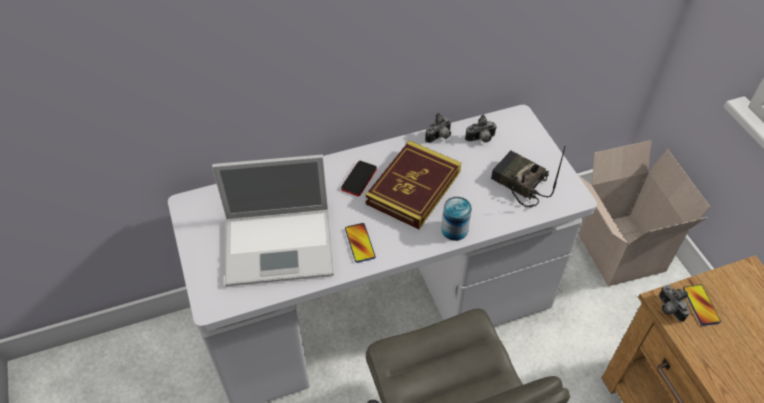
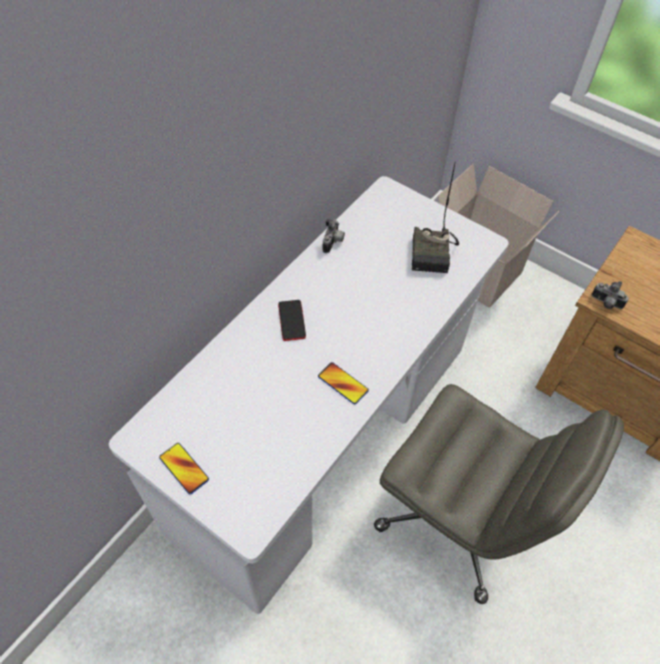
camera: 35 degrees left, 5 degrees up
(281, 245) = (270, 428): laptop -> none
(413, 188) = (348, 303): book -> none
(454, 229) = (415, 324): can -> none
(481, 139) = (371, 227): camera -> none
(518, 183) = (434, 253): radio -> radio turned 90 degrees counterclockwise
(701, 305) = (624, 287): phone -> phone (184, 468)

